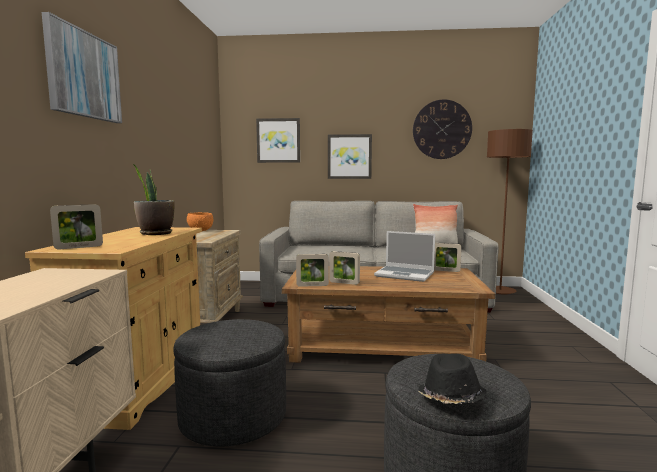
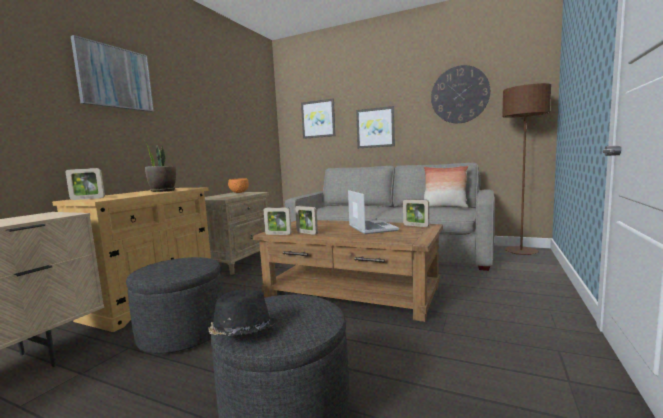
camera: 20 degrees right, 0 degrees up
(405, 275) = (371, 228): laptop -> laptop turned 150 degrees counterclockwise

